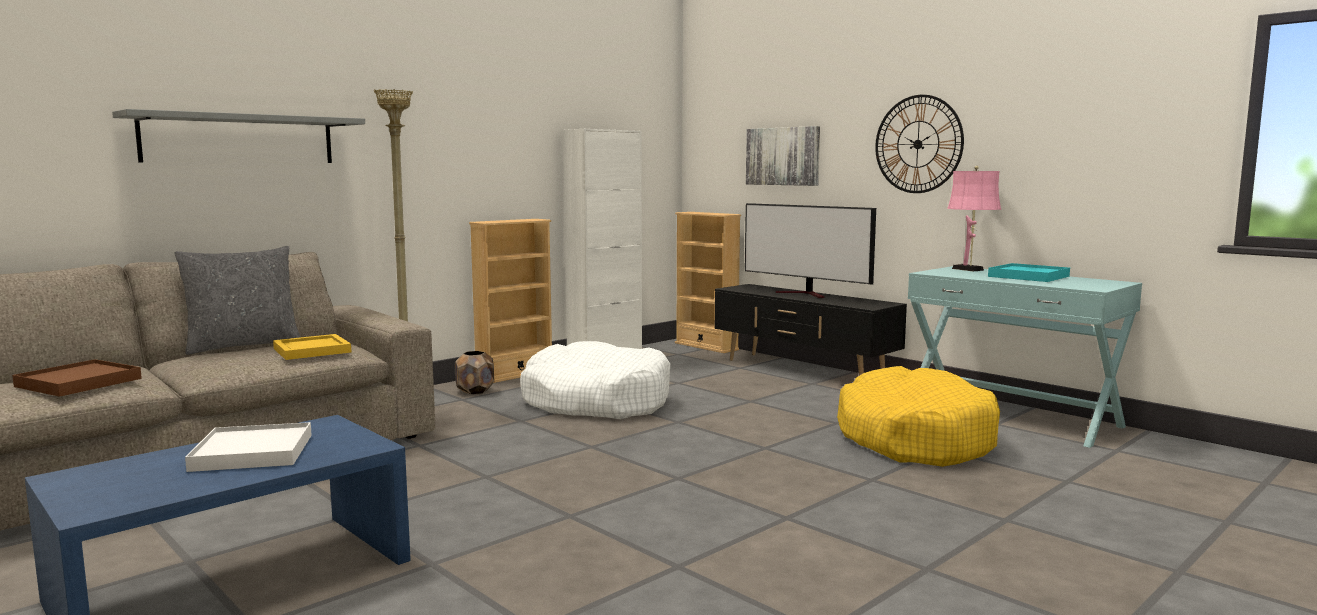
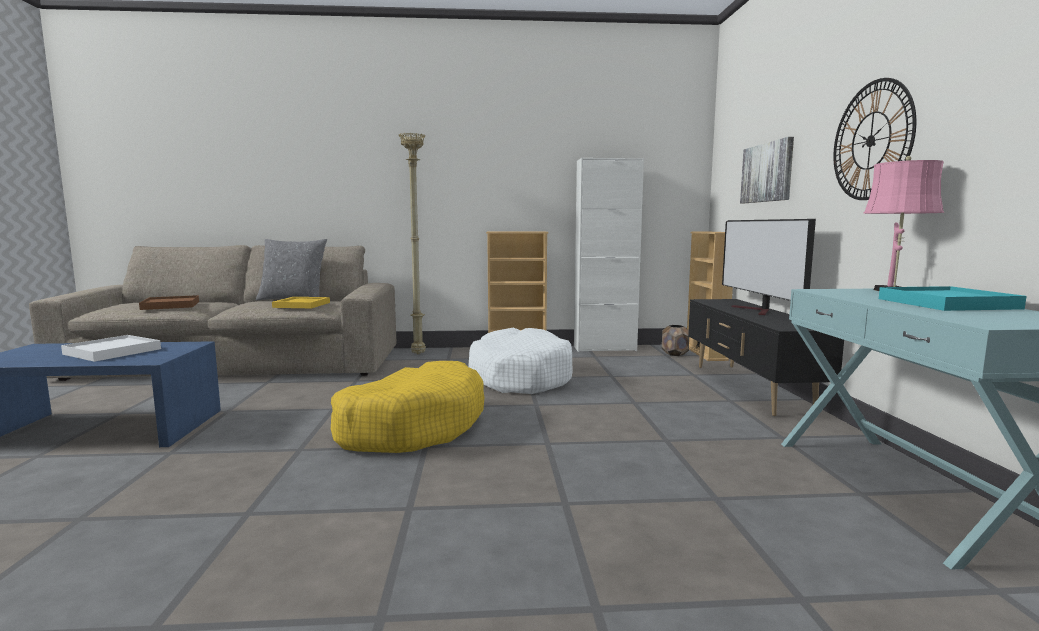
camera: 40 degrees right, 0 degrees up
(239, 139) = (327, 173): grey shelf -> none
(475, 391) = (468, 355): brown planter -> brown planter (675, 354)
(914, 439) = (710, 479): yellow dog bed -> yellow dog bed (411, 426)

